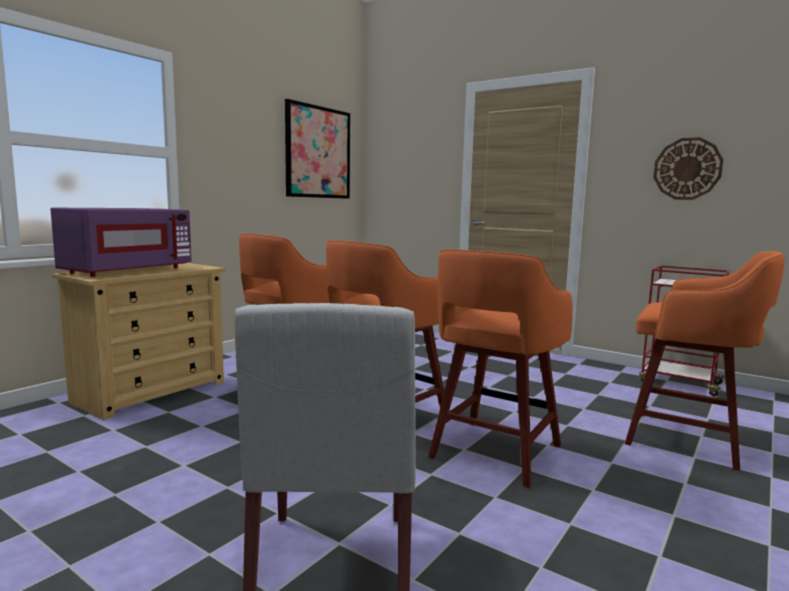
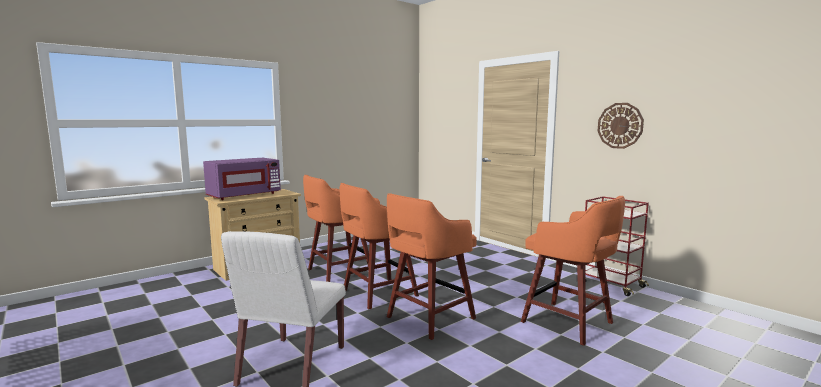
camera: 15 degrees right, 0 degrees up
(318, 152) = (381, 112): picture -> none

